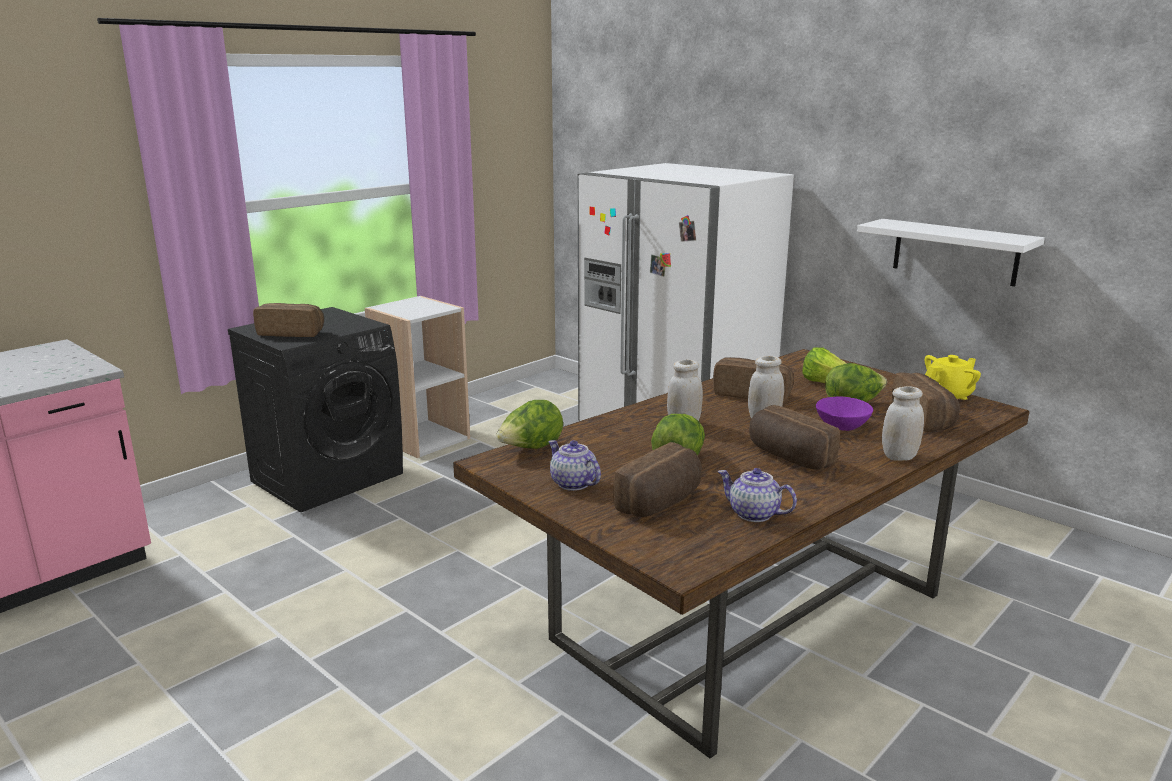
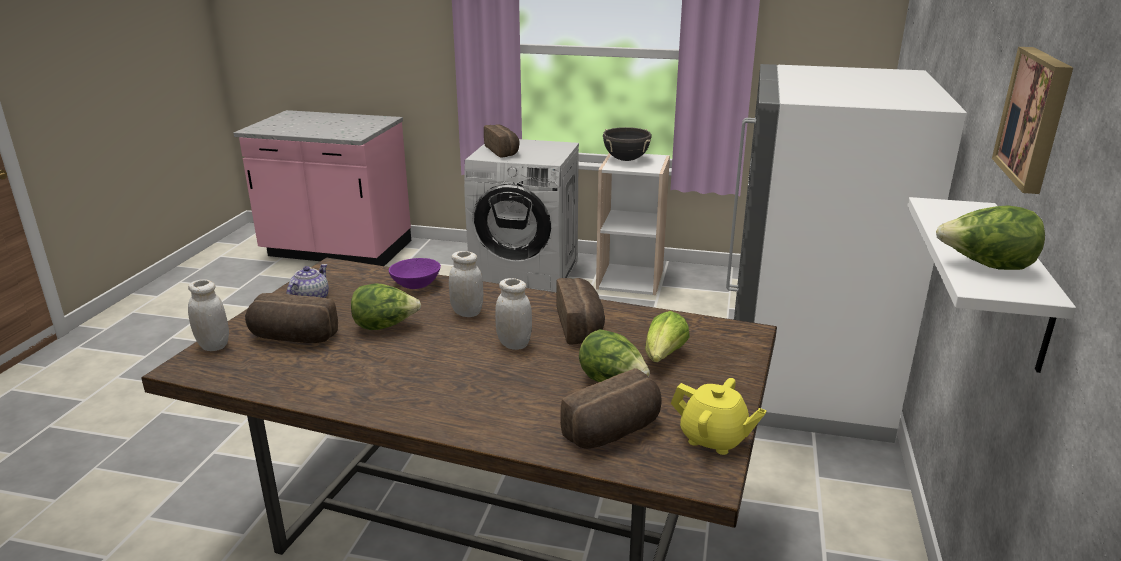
camera: 60 degrees right, 5 degrees up
(328, 480) = (526, 275): black washing machine -> white washing machine
(402, 308) = (626, 159): none -> black cooking pot
(530, 449) = (365, 272): lettuce -> lettuce (985, 266)
(753, 514) = (289, 377): teapot -> none
(788, 457) = (426, 371): bread -> none
(843, 425) = (538, 386): purple bowl -> purple bowl (416, 284)
(899, 456) = (475, 429): white jar -> white jar (213, 345)
(924, 155) = (1036, 118): none -> picture

